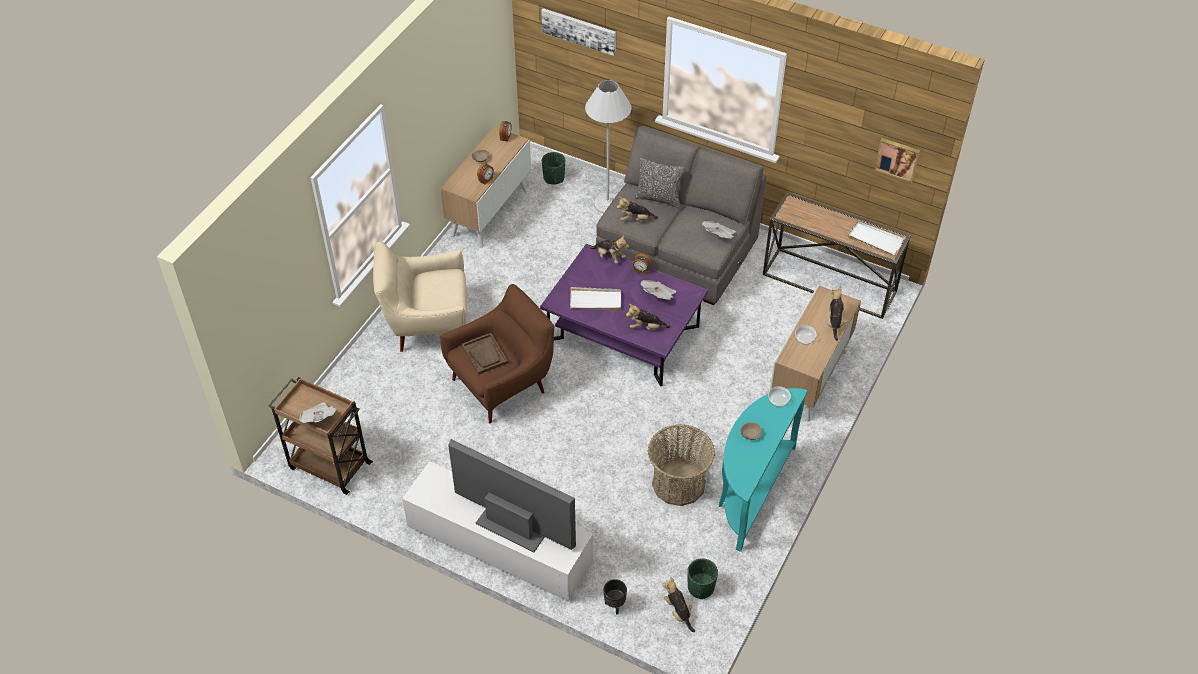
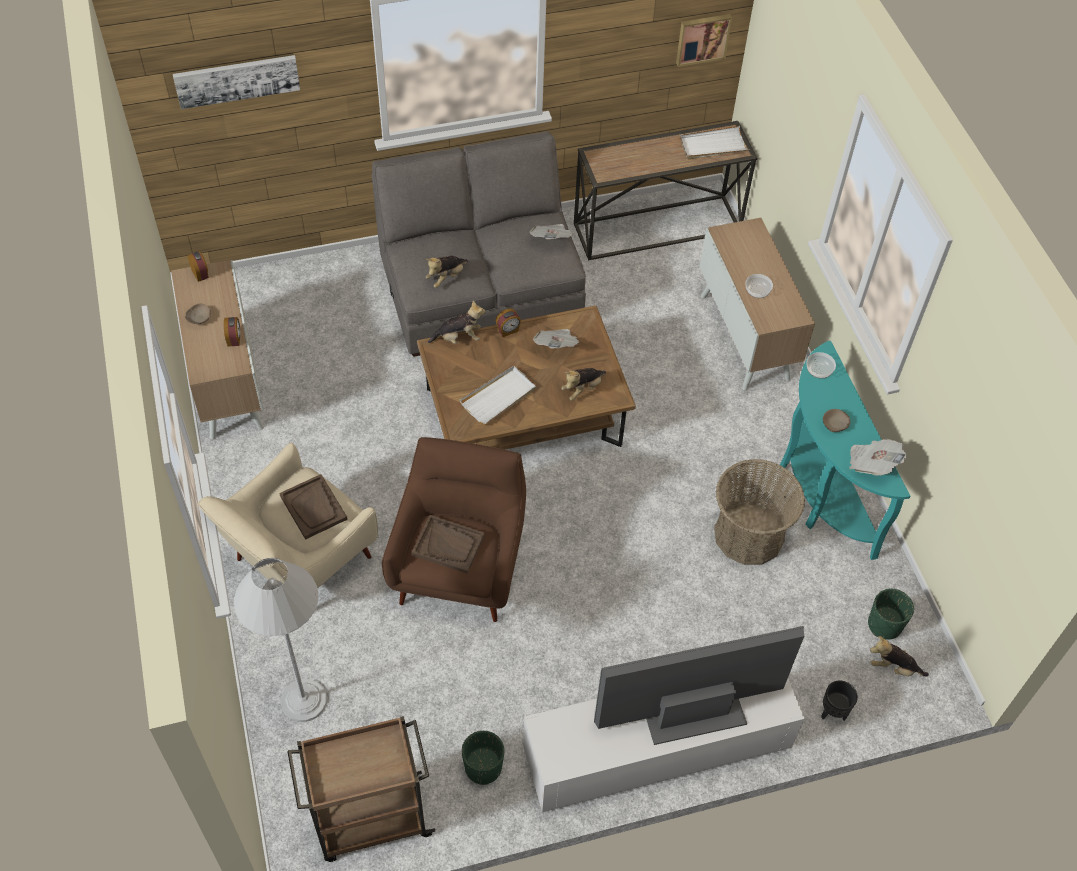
camera: 45 degrees left, 5 degrees up
(319, 419) = (379, 772): newspaper -> newspaper (872, 464)
(441, 291) = (313, 508): none -> brown tray
(554, 178) = (258, 295): green planter -> green planter (483, 767)
(607, 204) = (350, 287): white floor lamp -> white floor lamp (304, 700)
(624, 333) = (523, 417): purple coffee table -> brown coffee table
(658, 198) = (444, 239): pillow -> none
(834, 322) = (764, 255): plush toy -> none

